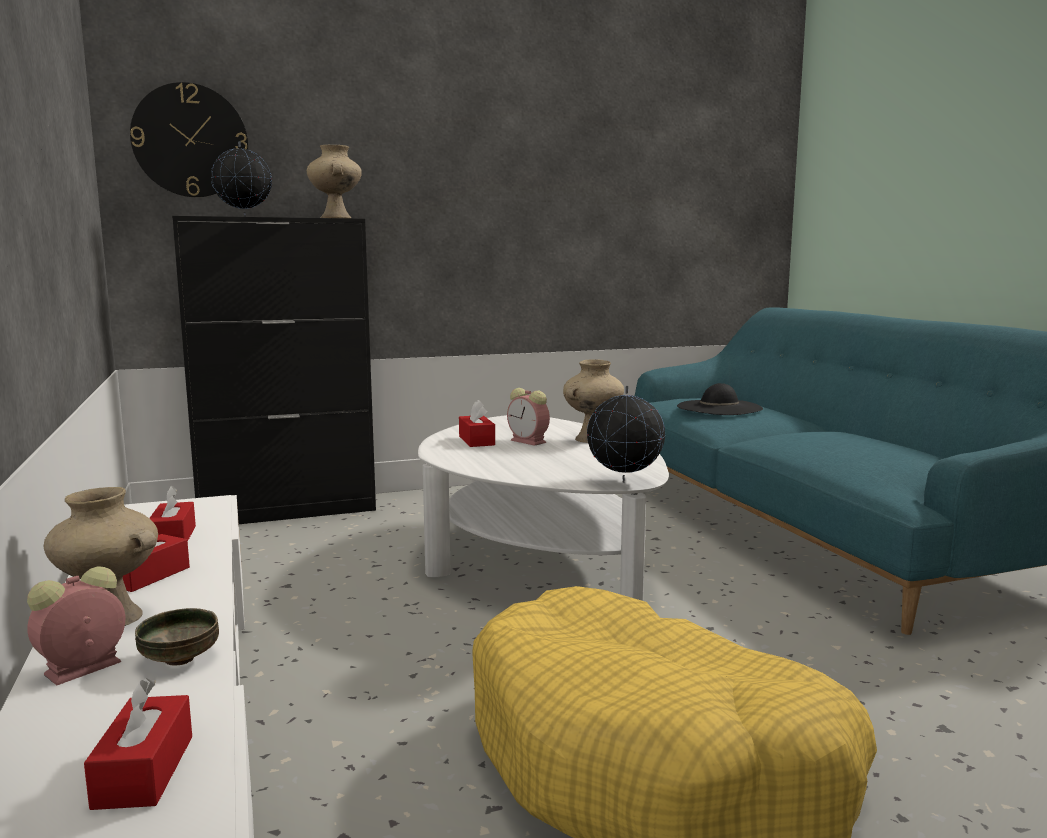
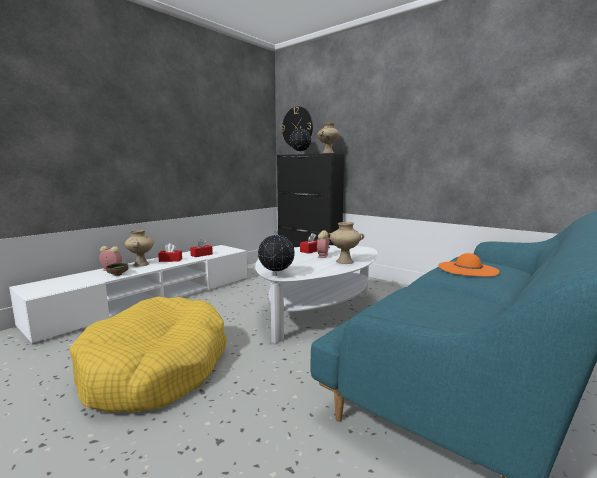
camera: 60 degrees right, 0 degrees up
(144, 771) = (60, 286): red tissue box -> none
(719, 408) = (467, 269): black hat -> orange hat

